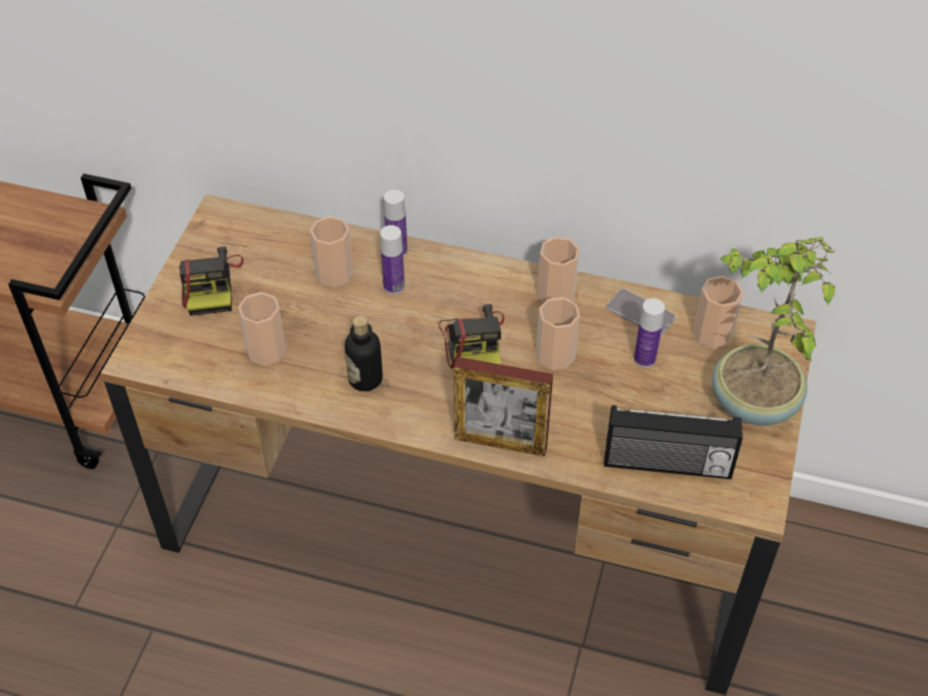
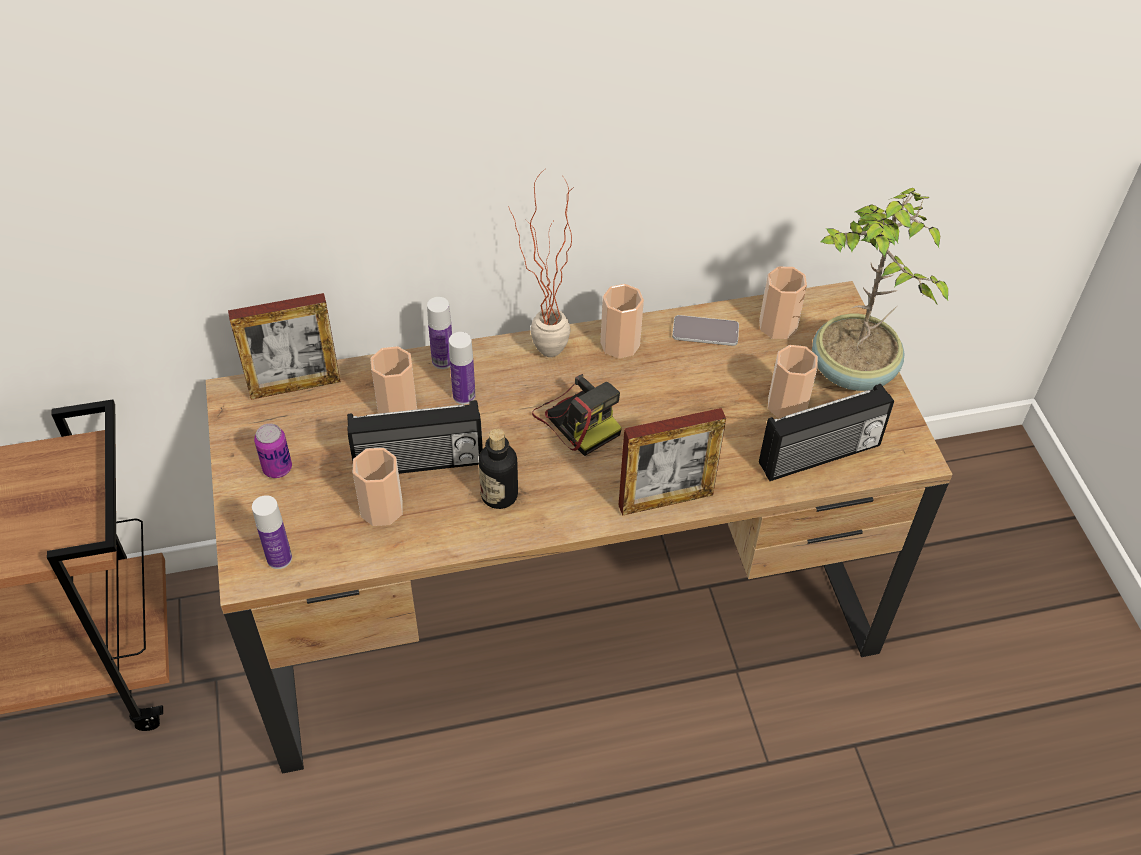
camera: 30 degrees left, 0 degrees up
(211, 285) = (277, 468): camera -> can
(268, 225) = (295, 386): none -> picture frame
(320, 326) = (419, 464): none -> radio
(479, 278) = (540, 356): none -> potted plant
(555, 355) = (658, 399): cup -> cup (787, 405)
(644, 359) = (737, 371): bottle -> bottle (279, 558)

